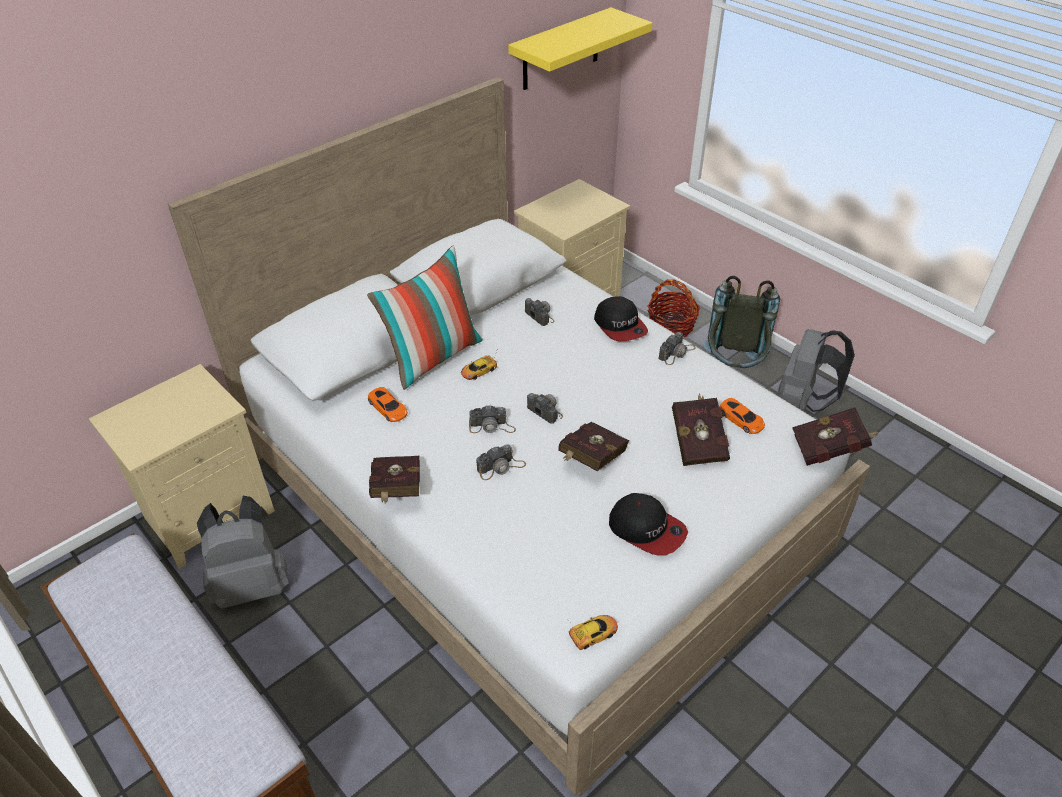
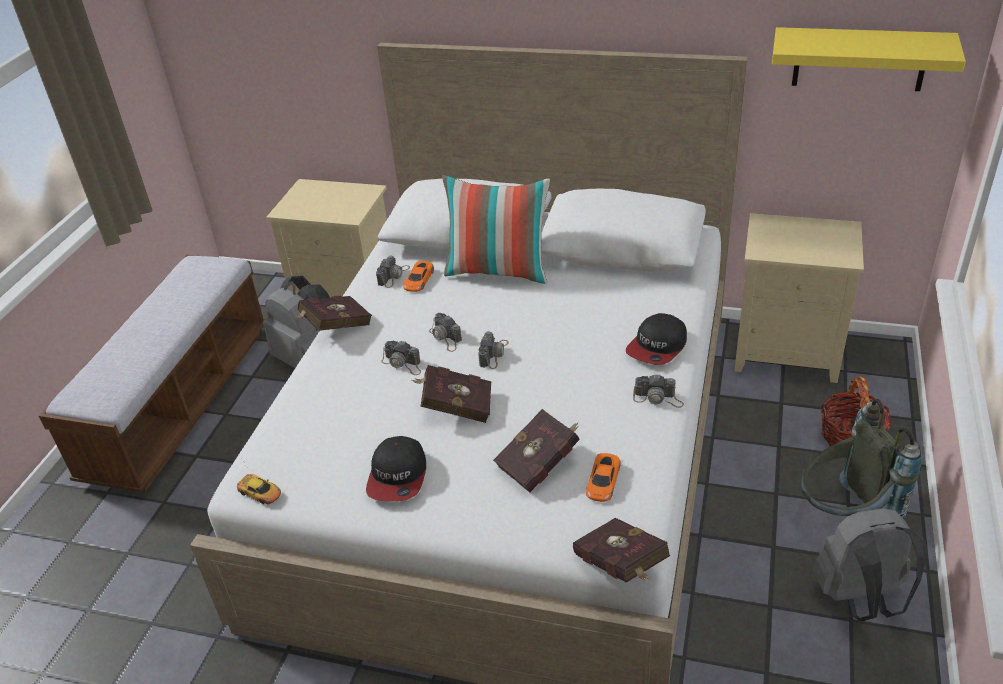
camera: 60 degrees right, 5 degrees down
(478, 371) = (506, 300): toy car -> none
(538, 314) = (617, 295): camera -> camera (393, 275)

